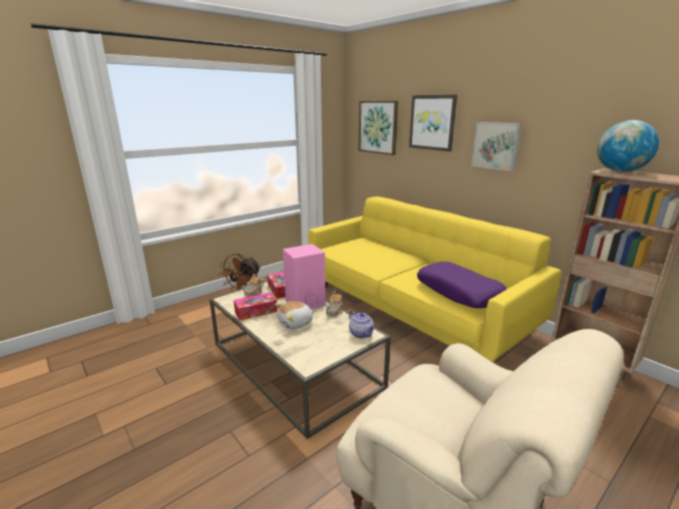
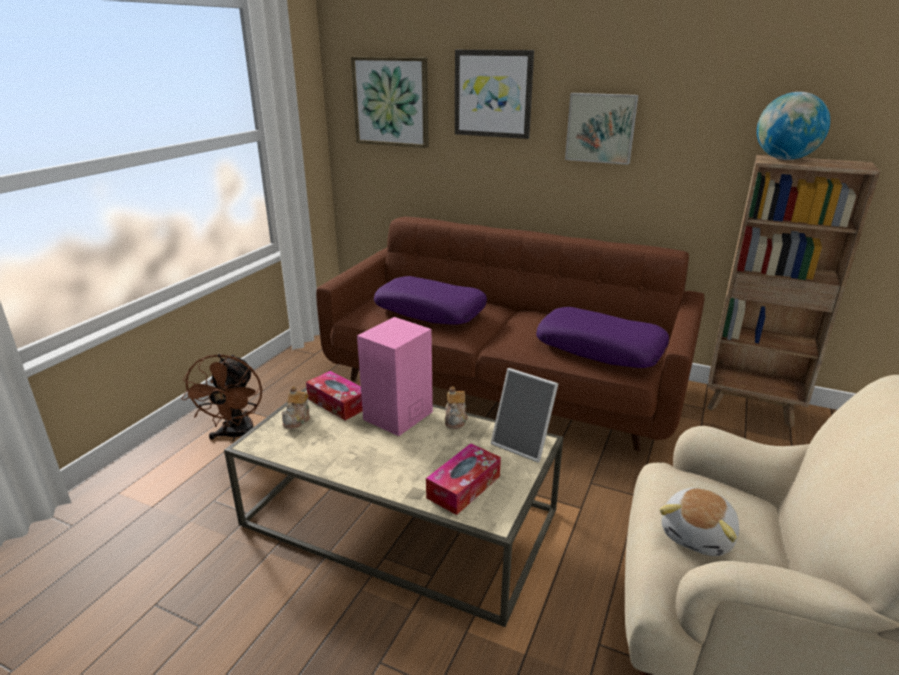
camera: 25 degrees left, 5 degrees up
(256, 311) = (331, 451): tissue box -> tissue box (463, 487)
(296, 323) = (414, 454): plush toy -> plush toy (698, 535)
(361, 334) = (523, 444): teapot -> picture frame
(369, 253) = (430, 311): none -> purple pillow
(411, 308) = (503, 383): yellow sofa -> brown sofa

